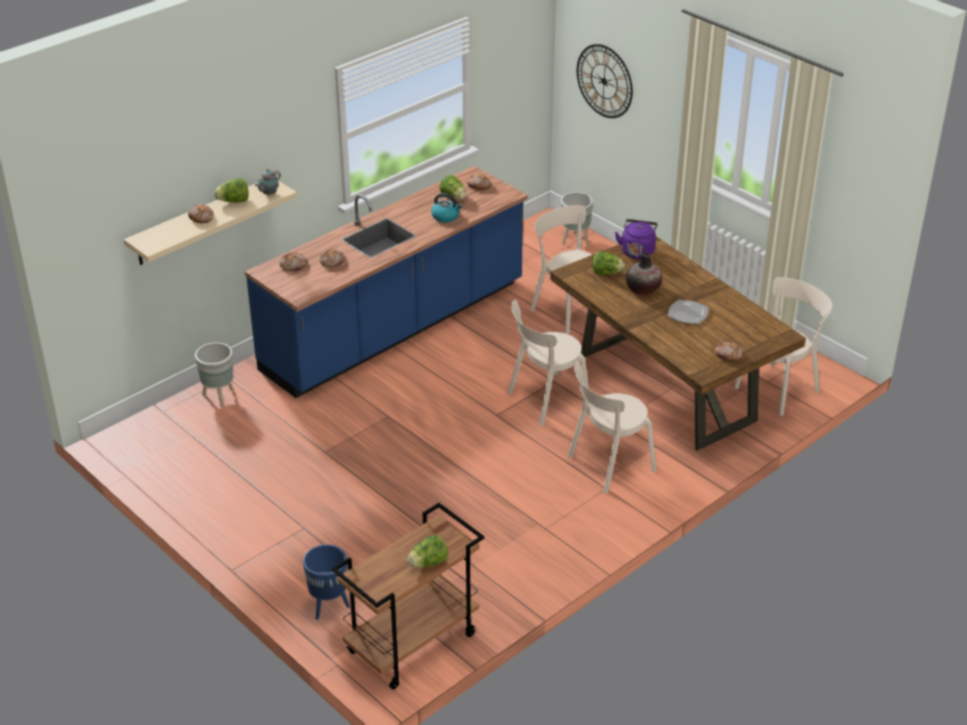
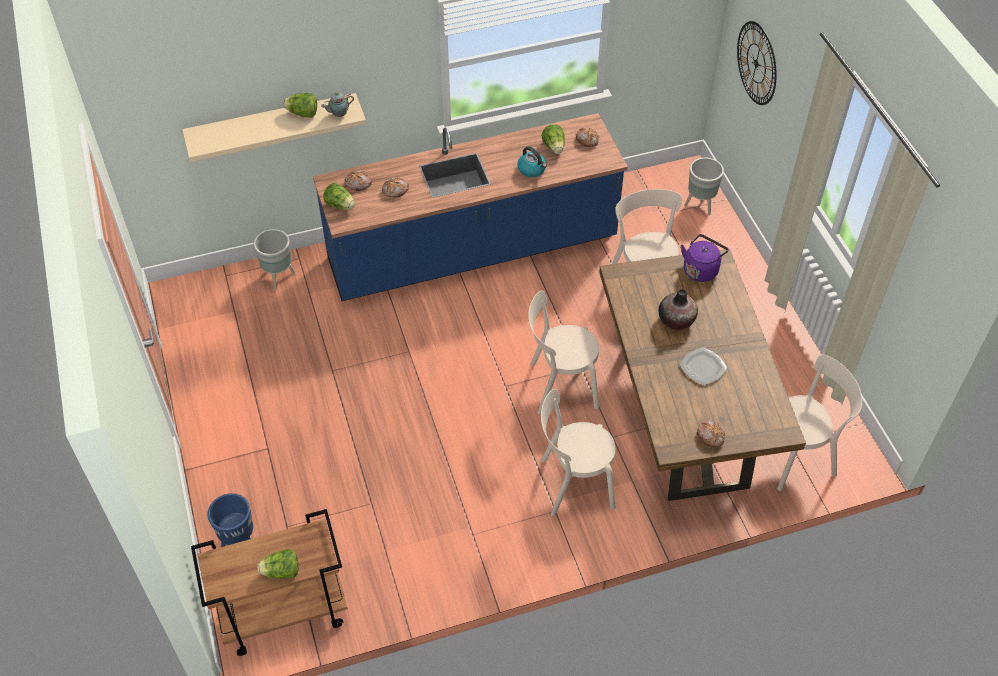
camera: 25 degrees right, 15 degrees up
(201, 217) = (263, 124): bread -> none
(606, 273) = (653, 287): lettuce -> lettuce (340, 205)

